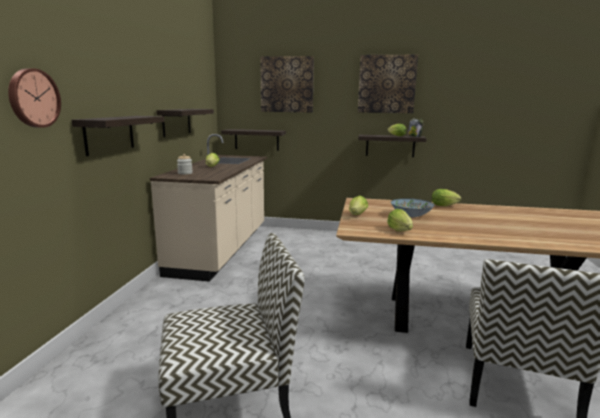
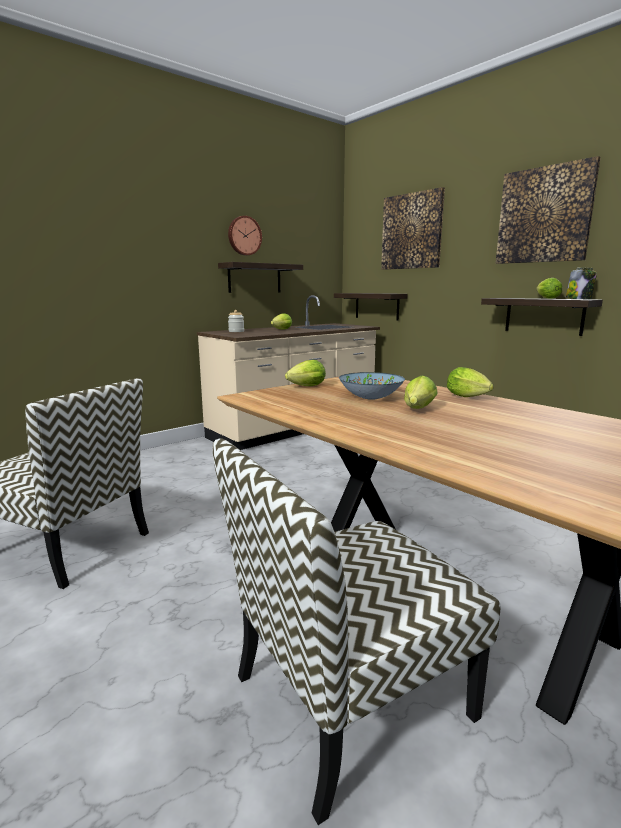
camera: 40 degrees right, 0 degrees up
(33, 98) = (39, 241): wall clock -> wall clock (244, 236)
(109, 134) = (139, 282): shelf -> none
(400, 231) = (292, 407): lettuce -> lettuce (418, 410)

